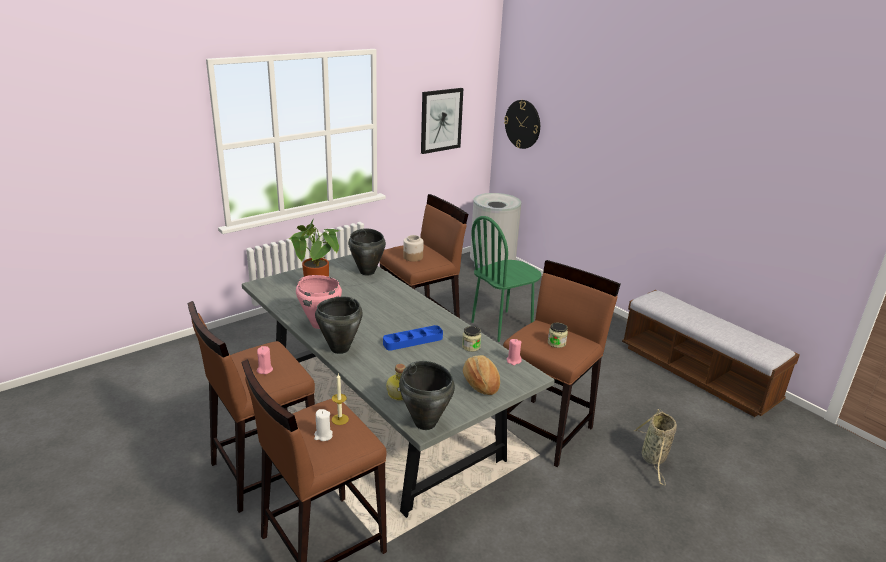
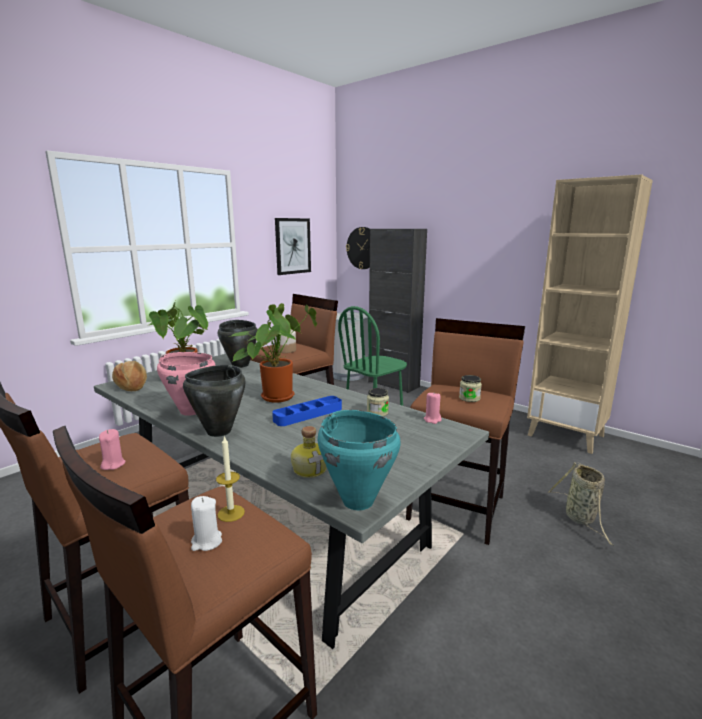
camera: 10 degrees left, 10 degrees down
(393, 316) = (278, 395): none -> potted plant
(425, 423) = (358, 500): black cooking pot -> turquoise cooking pot
(480, 383) = (407, 445): bread -> bread (132, 386)
(538, 284) = (393, 384): none -> black cabinet
(697, 374) = (566, 435): bench -> beige bookcase

